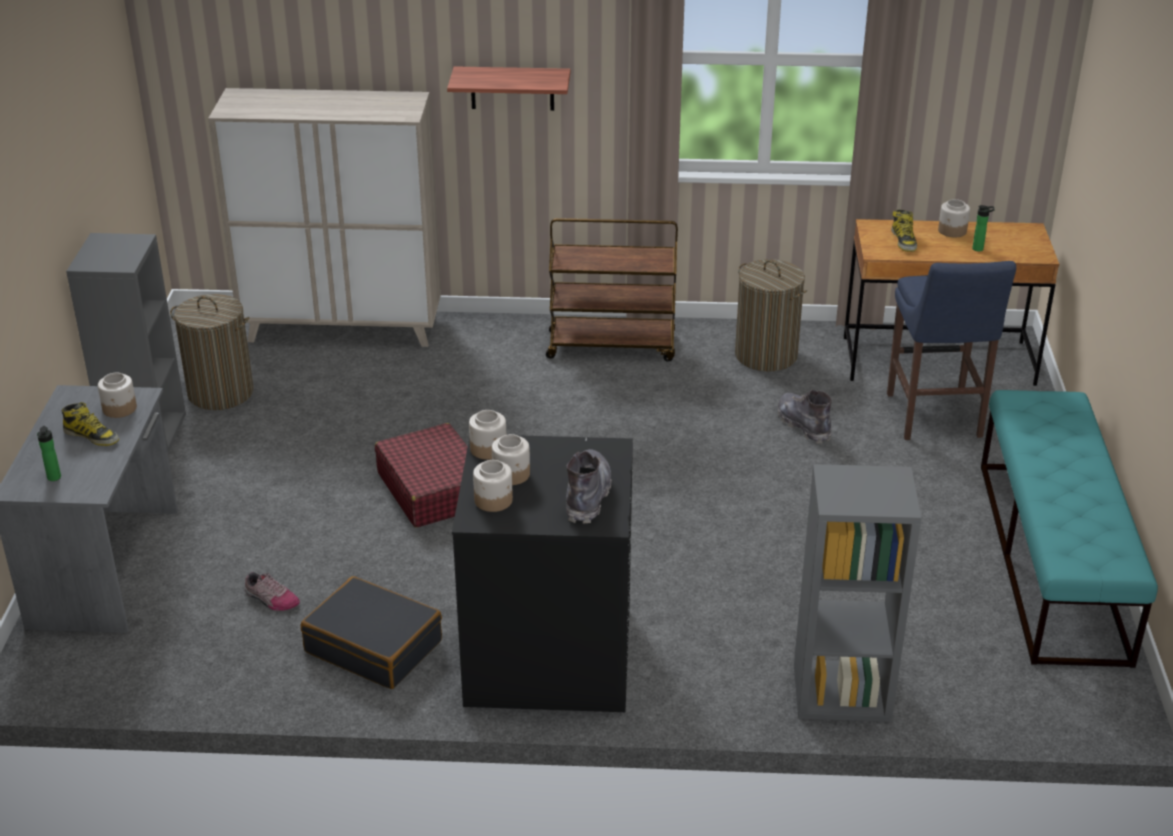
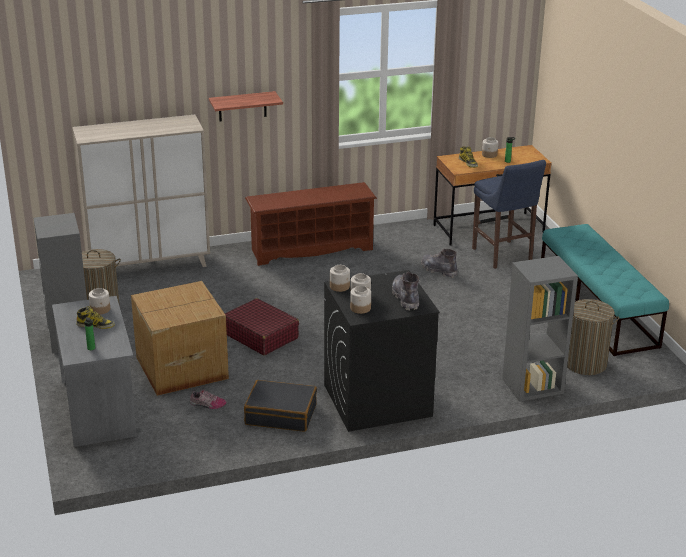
camera: 20 degrees left, 5 degrees down
(273, 521) = (180, 367): none -> cardboard box
(612, 346) = (311, 249): brown cart -> brown shoe rack
(766, 355) = (398, 240): laundry basket -> laundry basket (585, 363)

